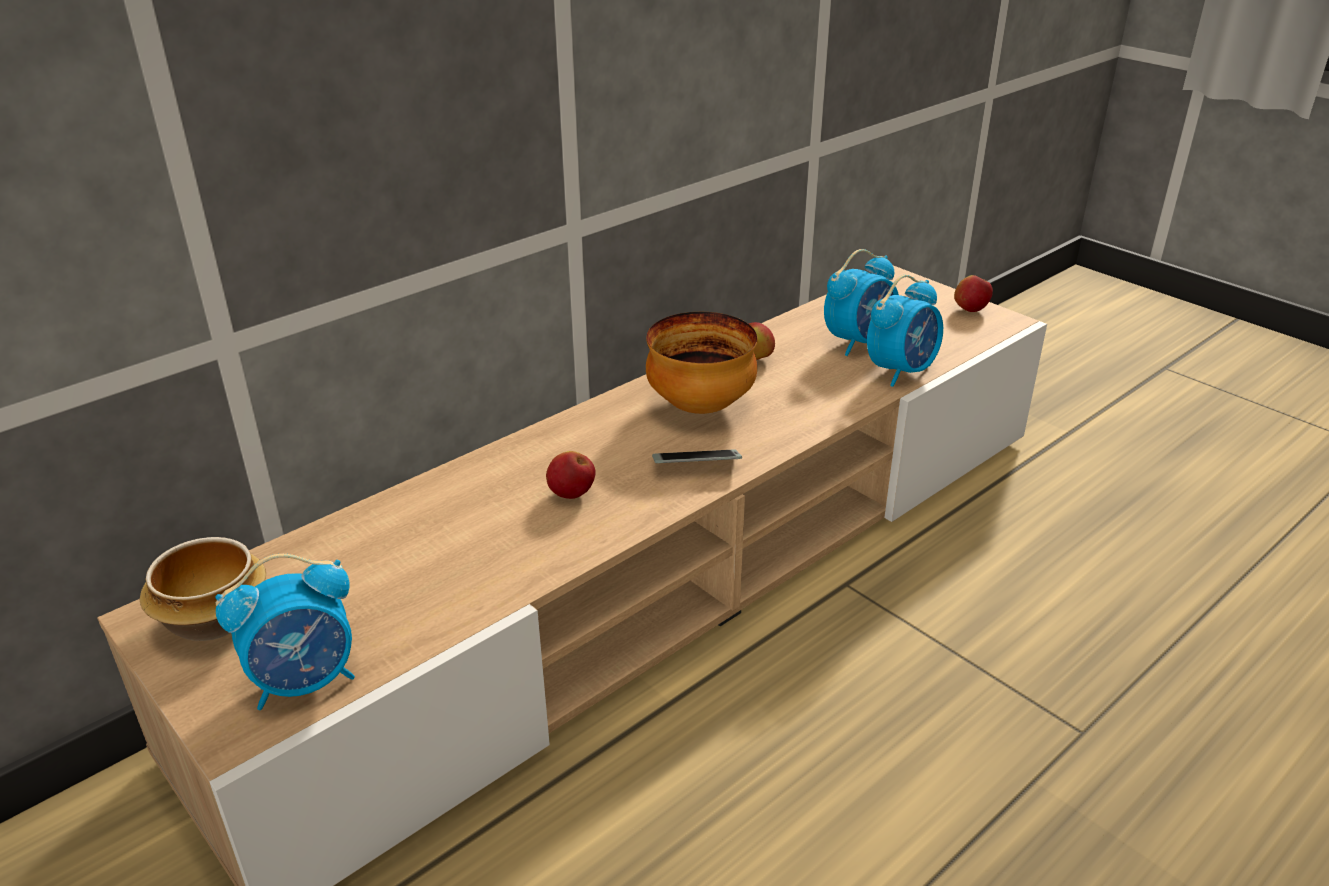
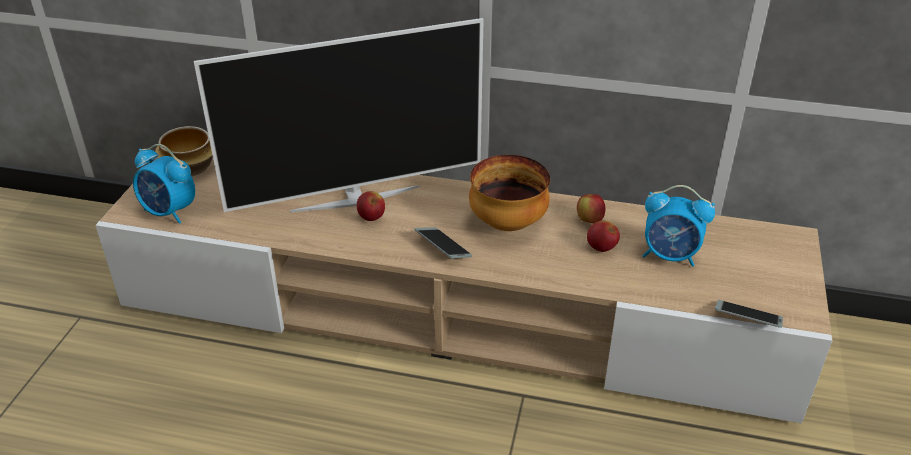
camera: 55 degrees right, 5 degrees up
(511, 491) = (355, 198): none -> television
(901, 371) = (654, 289): alarm clock -> none
(970, 309) = (796, 291): apple -> apple (601, 248)
(987, 346) = (747, 319): none -> phone

